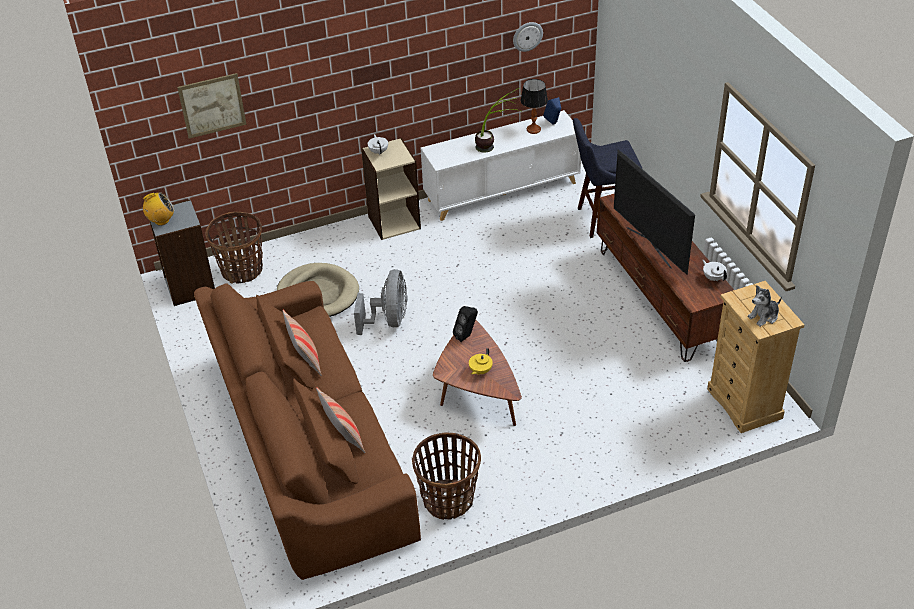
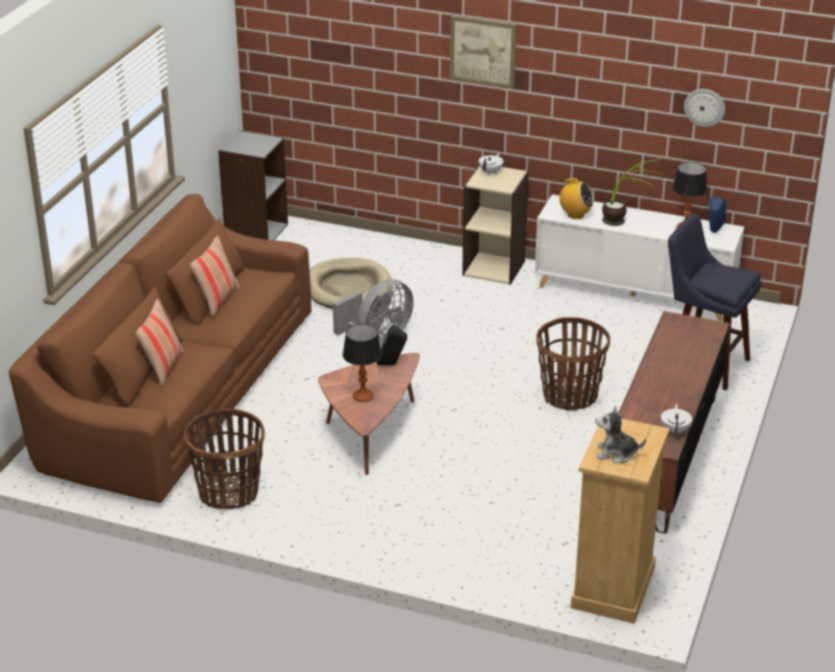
camera: 40 degrees right, 10 degrees down
(161, 221) = (239, 141): radio -> radio (575, 215)
(212, 105) = (330, 44): picture -> picture (482, 52)
(242, 270) = (312, 241): basket -> basket (569, 396)
(480, 371) = (362, 396): yellow teapot -> table lamp
(649, 247) = (649, 373): television -> none

